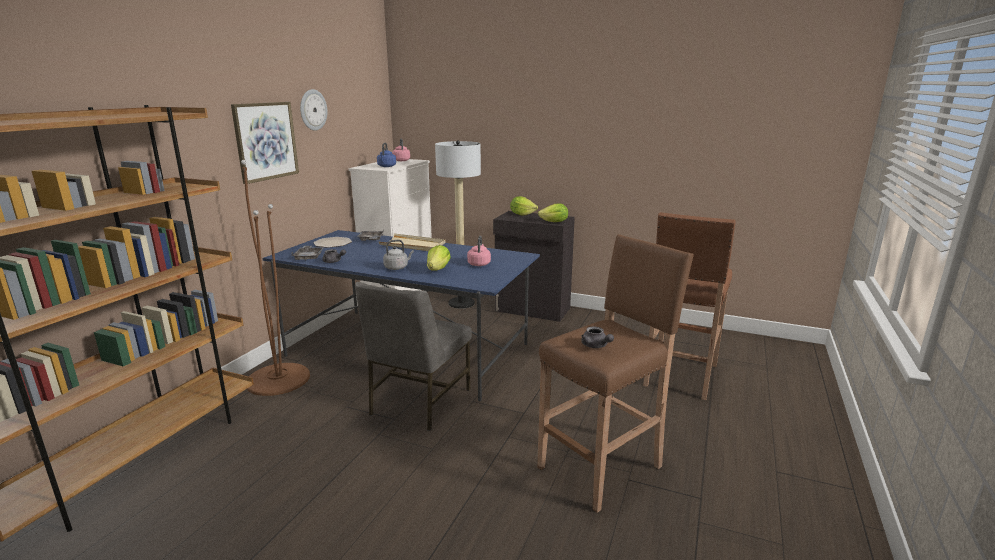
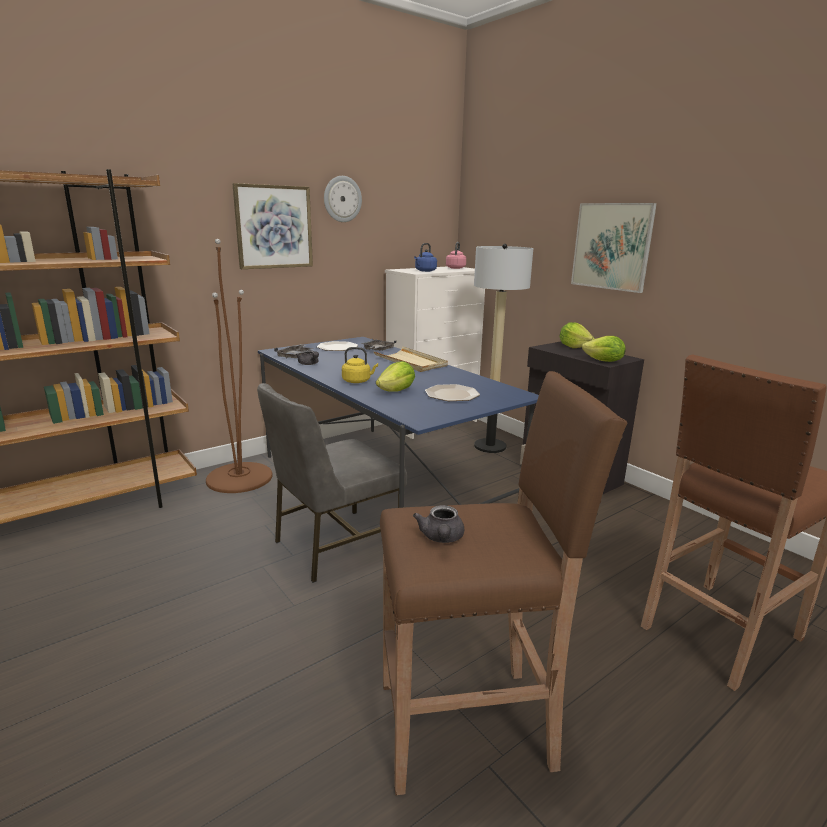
camera: 30 degrees right, 0 degrees up
(397, 267) = (358, 381): grey kettle -> yellow kettle
(479, 264) = (452, 394): pink kettle -> plate
(538, 138) = (611, 246): none -> picture

